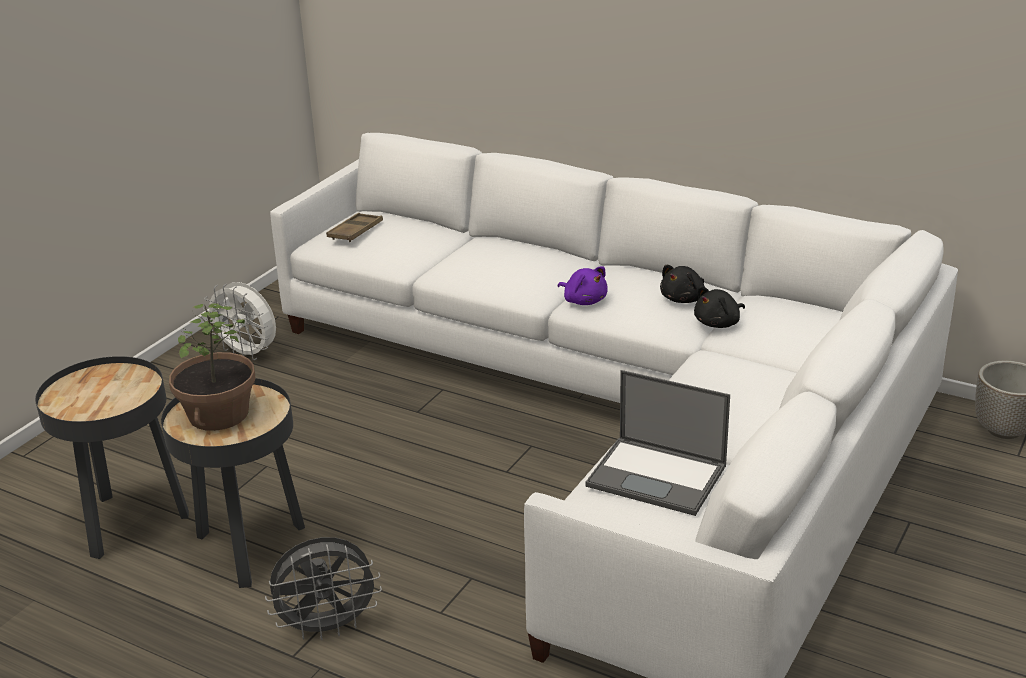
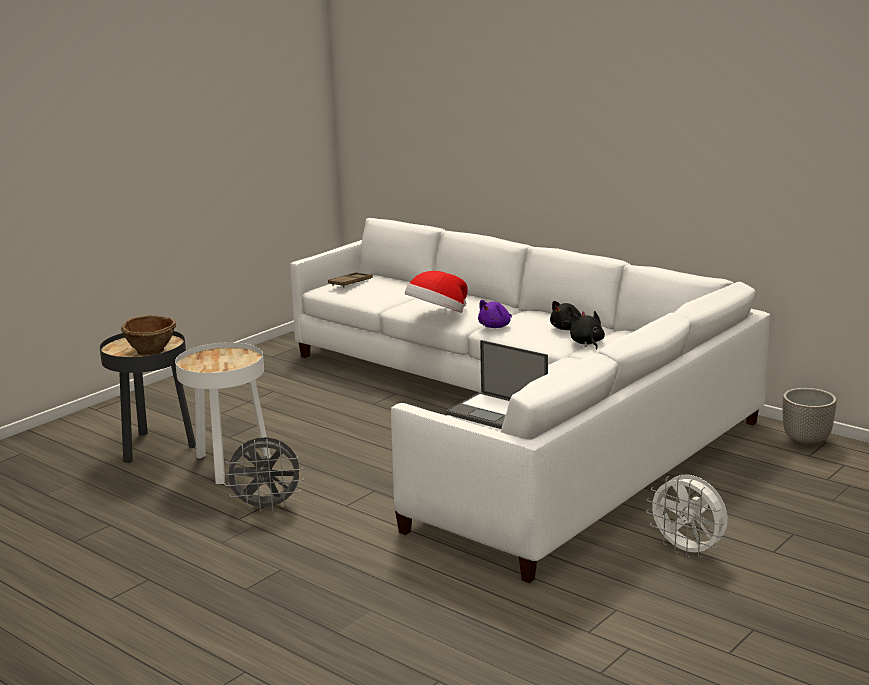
camera: 10 degrees right, 10 degrees down
(117, 402) = (152, 351): none -> brown bowl
(218, 414) = (214, 360): potted plant -> none
(248, 354) = (266, 366): white fan -> white fan (688, 551)
(249, 547) = (229, 465): black side table -> white side table
(497, 286) = (437, 315): none -> hat
(584, 300) = (495, 326): purple plush toy -> purple plush toy turned 75 degrees clockwise
(719, 323) = (587, 343): black plush toy -> black plush toy turned 105 degrees clockwise

